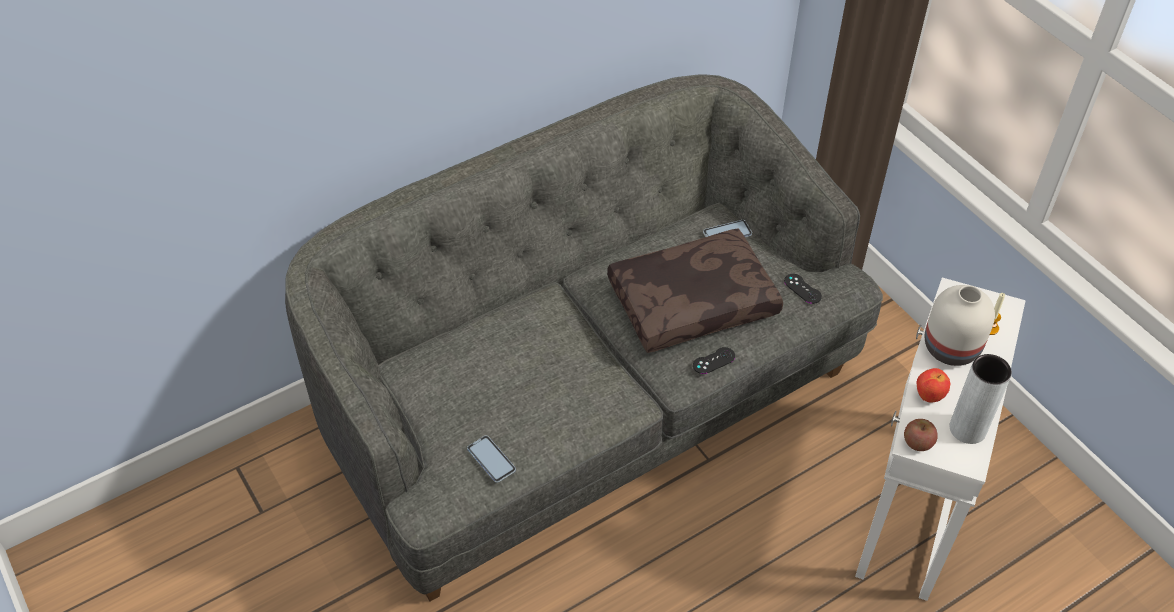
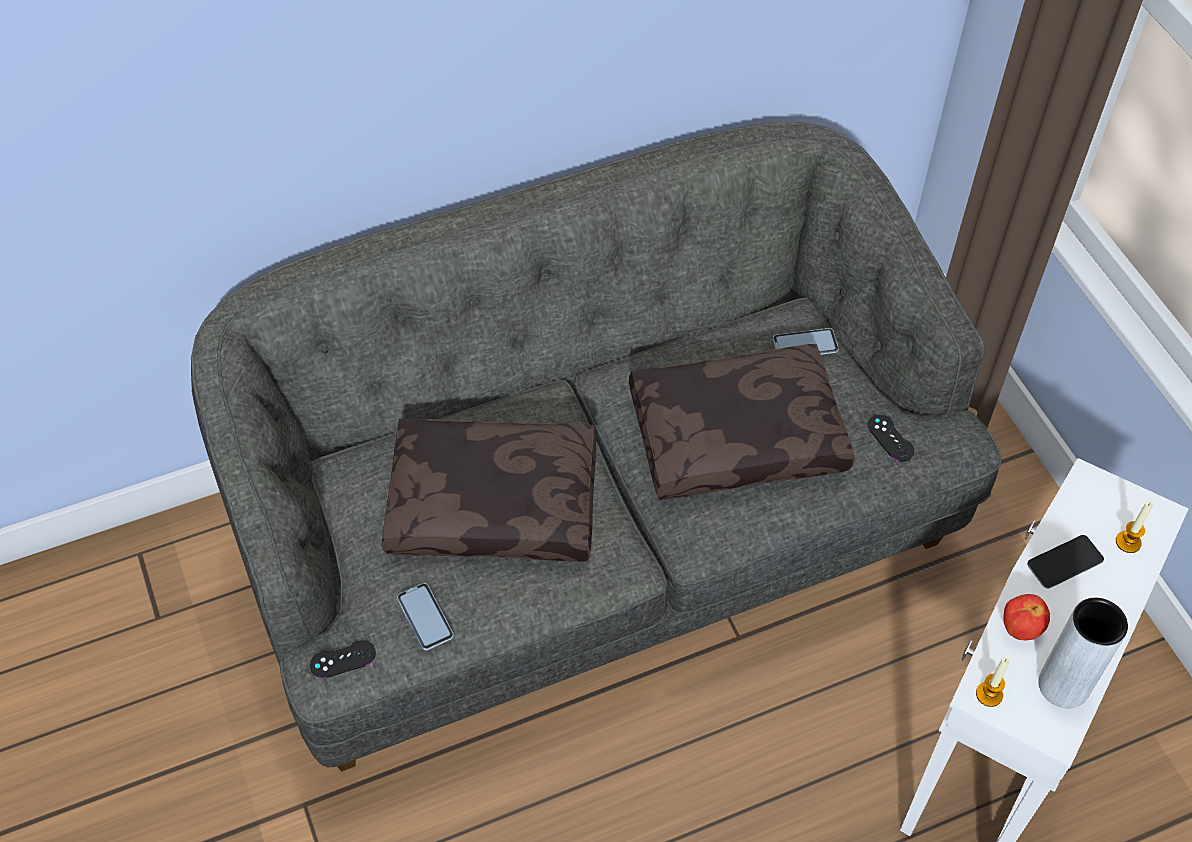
camera: 10 degrees right, 5 degrees up
(525, 371) = (495, 501): none -> brown pillow
(714, 361) = (747, 523): black game controller -> black game controller (343, 659)
(917, 442) = (989, 694): apple -> candle
(949, 347) = (1065, 562): white vase -> phone

